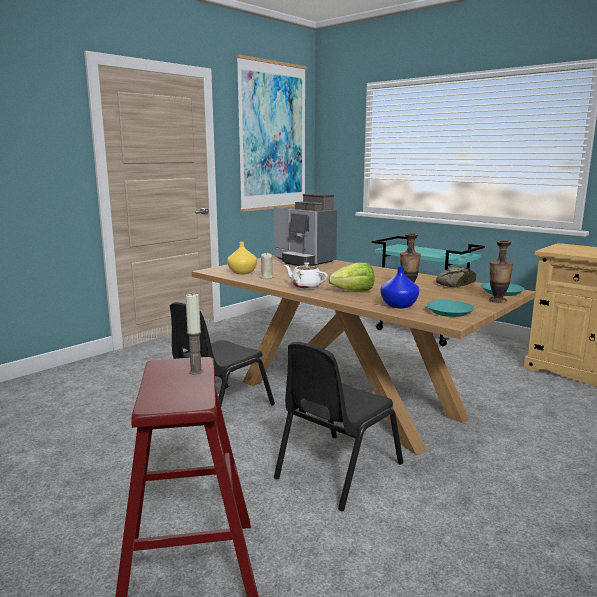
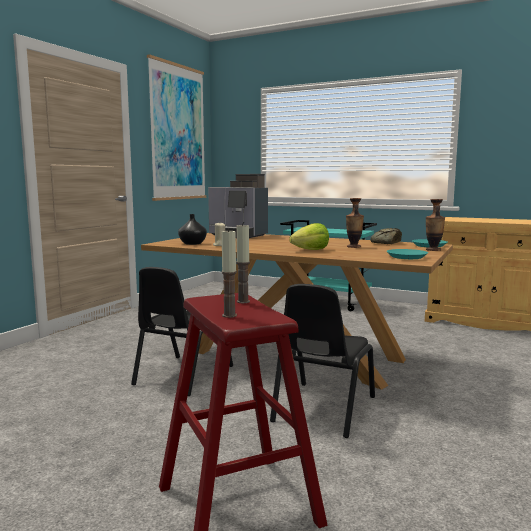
camera: 15 degrees left, 5 degrees down
(160, 392) = (229, 315): none -> candle
(243, 272) = (193, 243): yellow vase -> black vase
(305, 286) = (264, 249): white teapot -> none
(398, 305) = (360, 255): blue vase -> none

